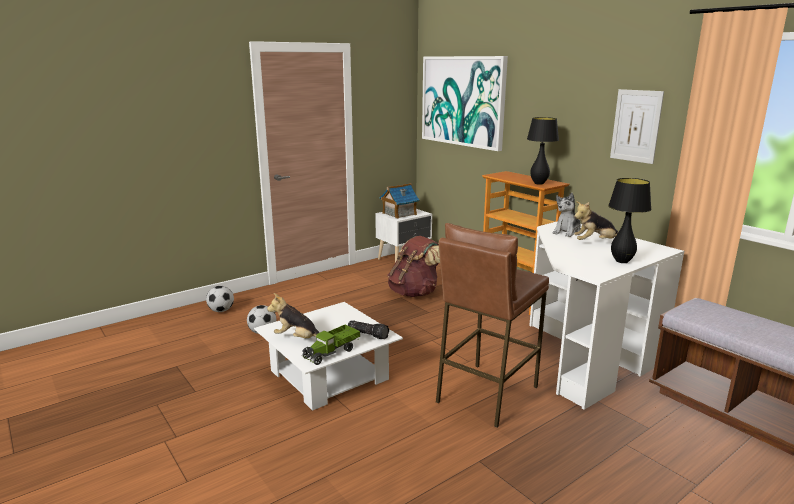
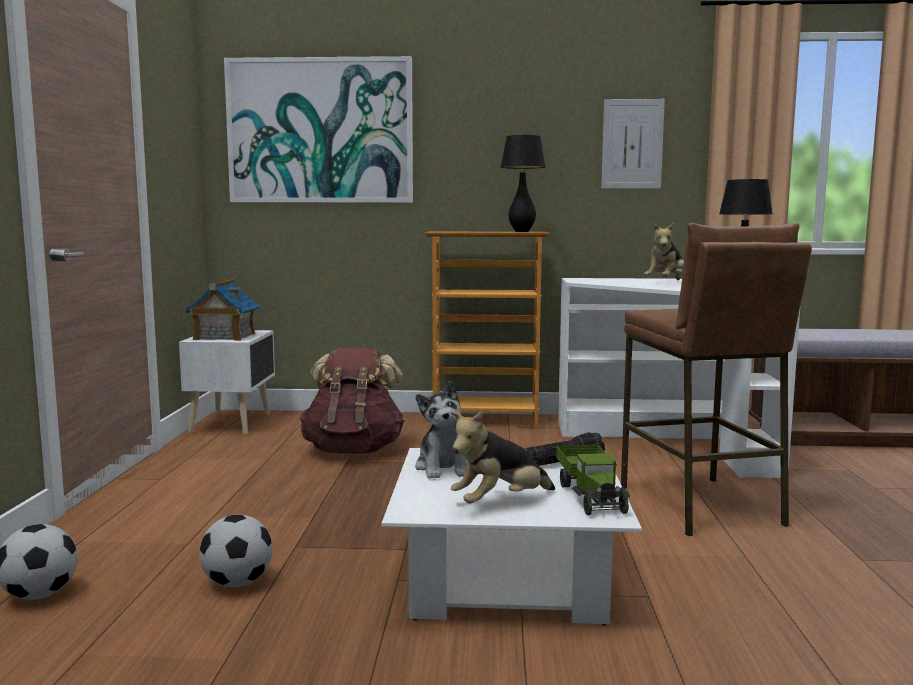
camera: 50 degrees left, 10 degrees down
(567, 232) = (611, 281): plush toy -> plush toy (444, 468)

